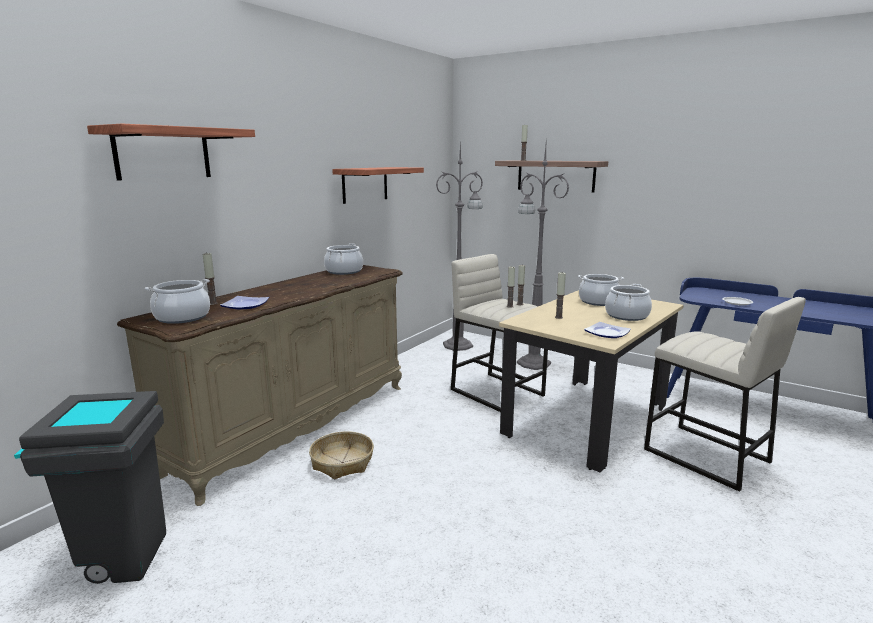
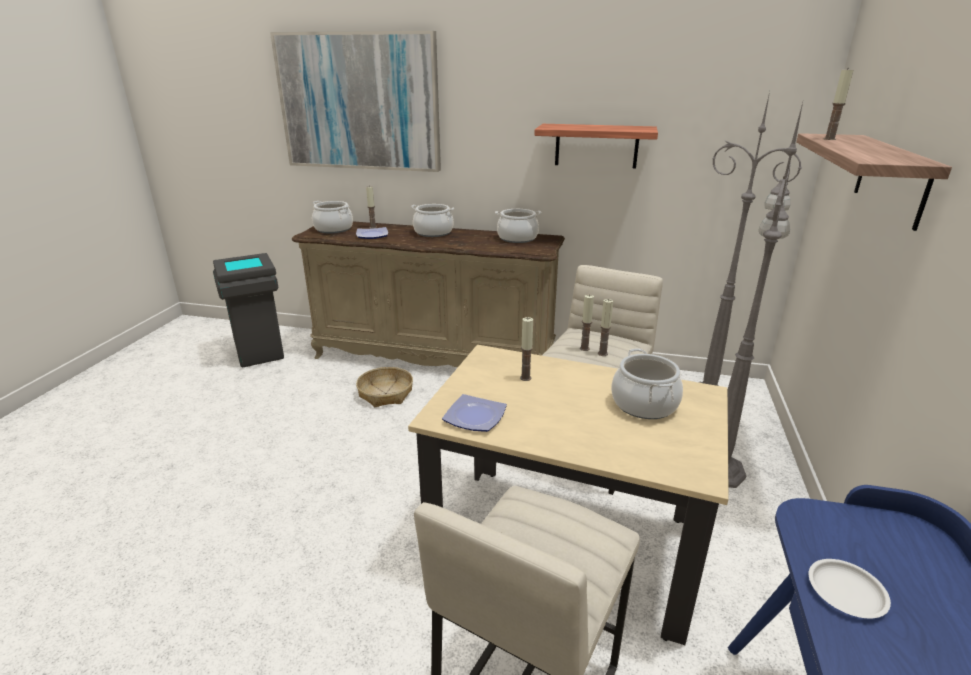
camera: 70 degrees right, 10 degrees up
(163, 153) = (359, 102): shelf -> picture
(626, 316) = (580, 432): cooking pot -> cooking pot (433, 232)

